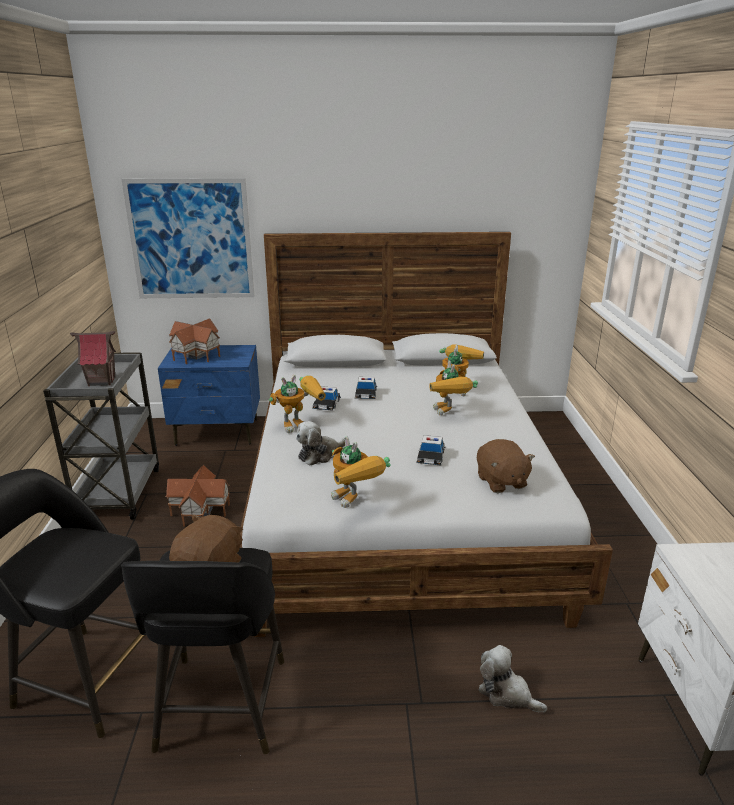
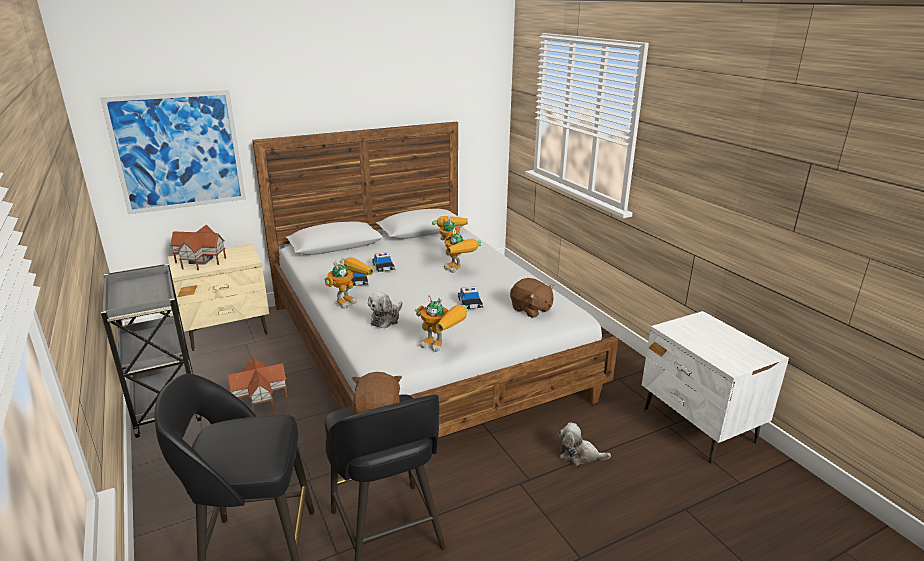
camera: 25 degrees left, 0 degrees up
(101, 381) = (148, 295): toy house -> none
(218, 432) = (228, 330): blue nightstand -> beige nightstand

